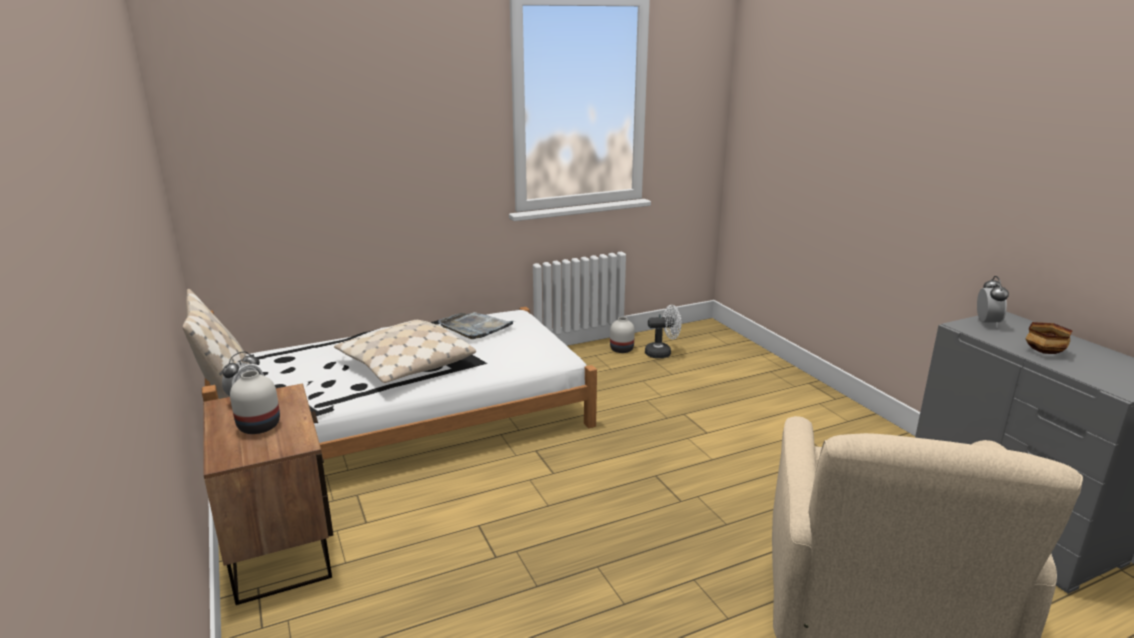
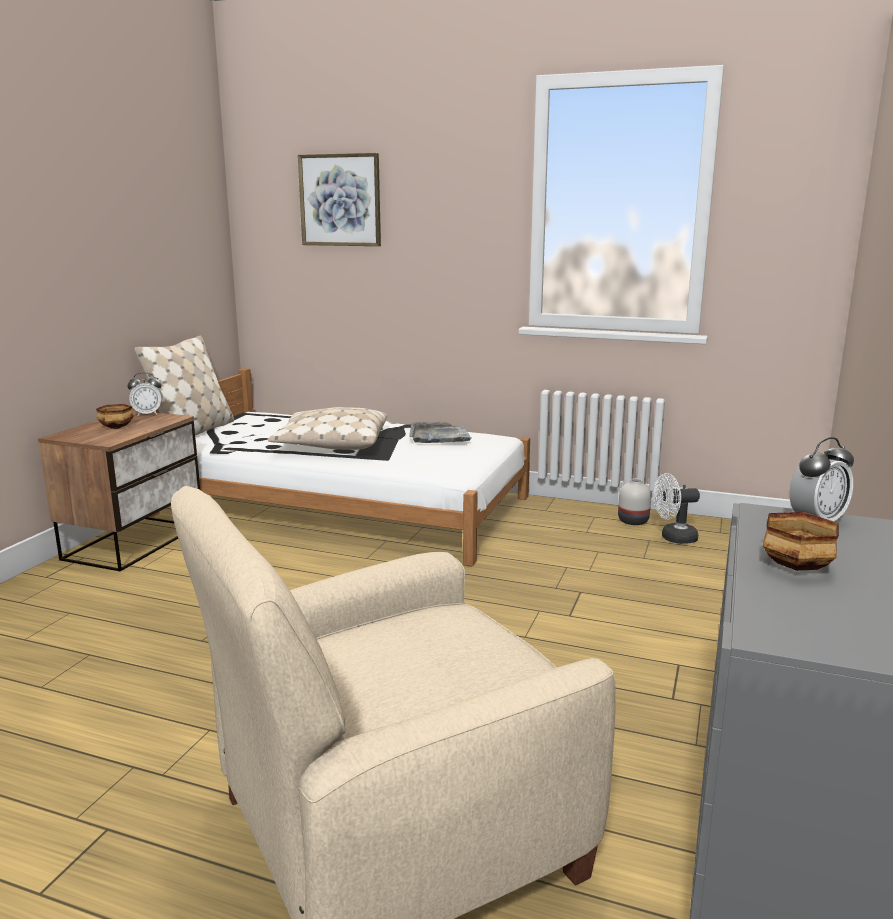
camera: 45 degrees right, 5 degrees down
(260, 426) = (116, 427): white vase -> bowl
(314, 111) = (340, 200): none -> picture
(662, 353) = (673, 538): white fan -> white fan turned 135 degrees clockwise

